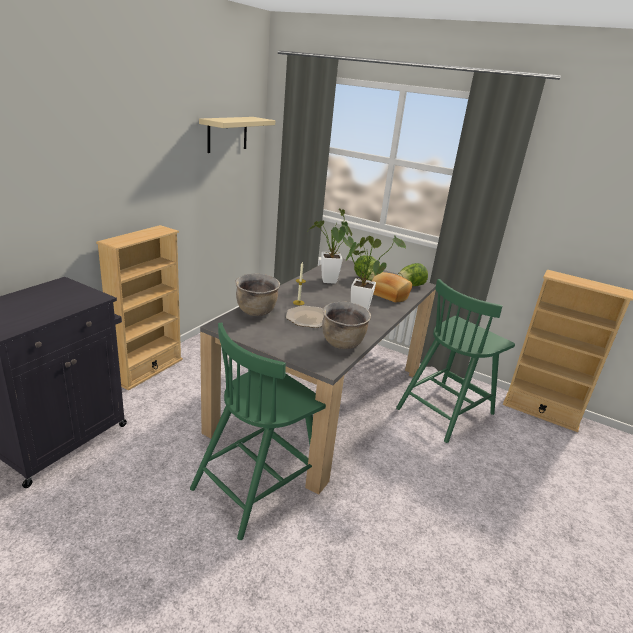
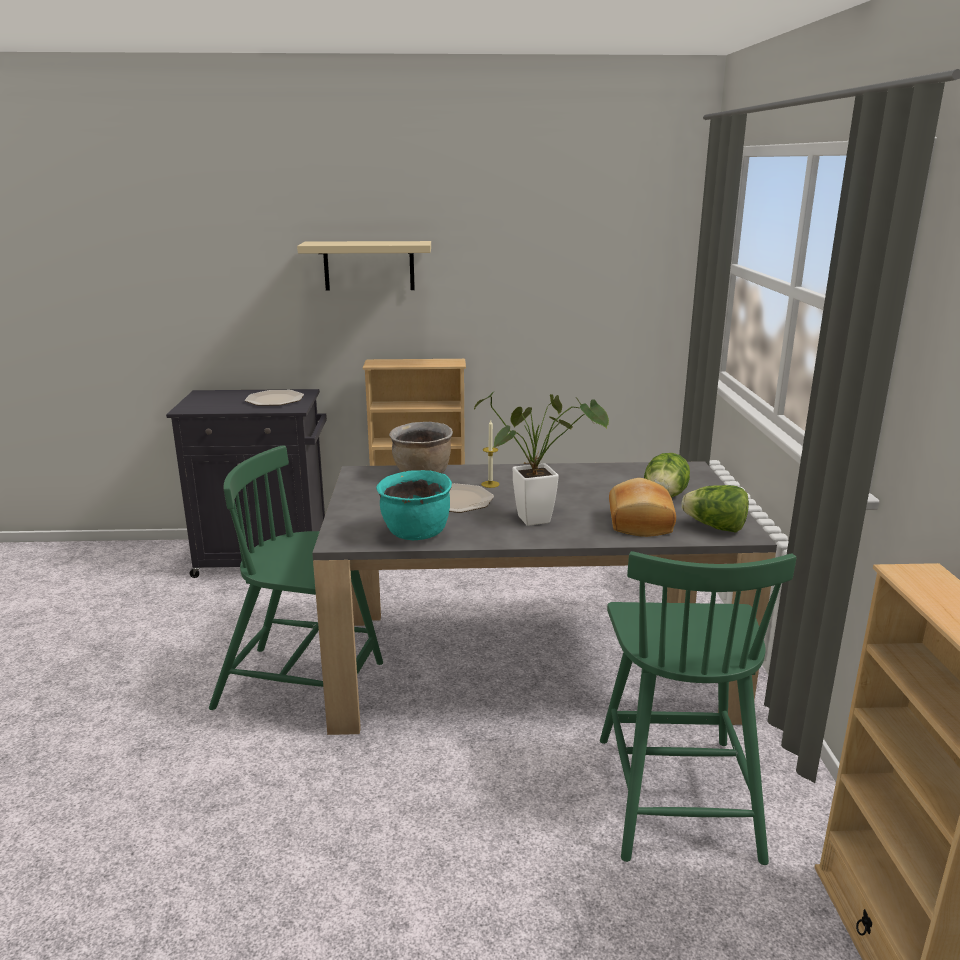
camera: 60 degrees right, 5 degrees down
(57, 296) = (274, 399): none -> plate
(227, 134) = (608, 247): beige shelf -> beige shelf (369, 265)
(329, 282) = (594, 481): potted plant -> none
(343, 343) = (416, 534): brown cooking pot -> turquoise cooking pot
(446, 410) = (675, 793): green chair -> green chair turned 105 degrees counterclockwise

